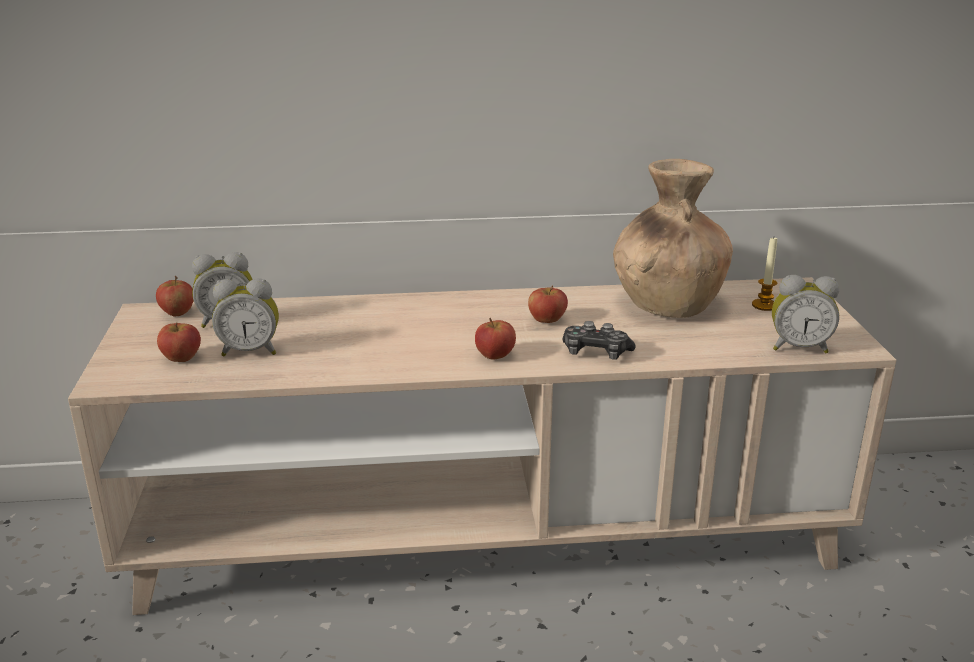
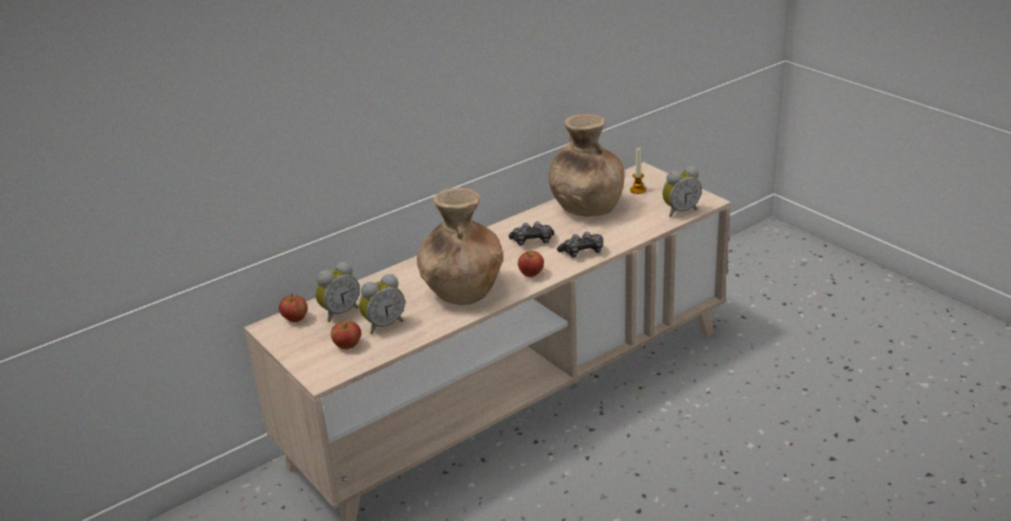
camera: 30 degrees left, 5 degrees up
(389, 345) = (462, 290): none -> brown vase
(547, 320) = (532, 241): apple -> game controller

